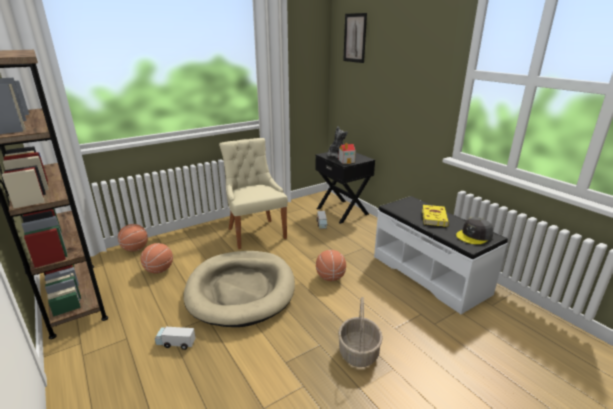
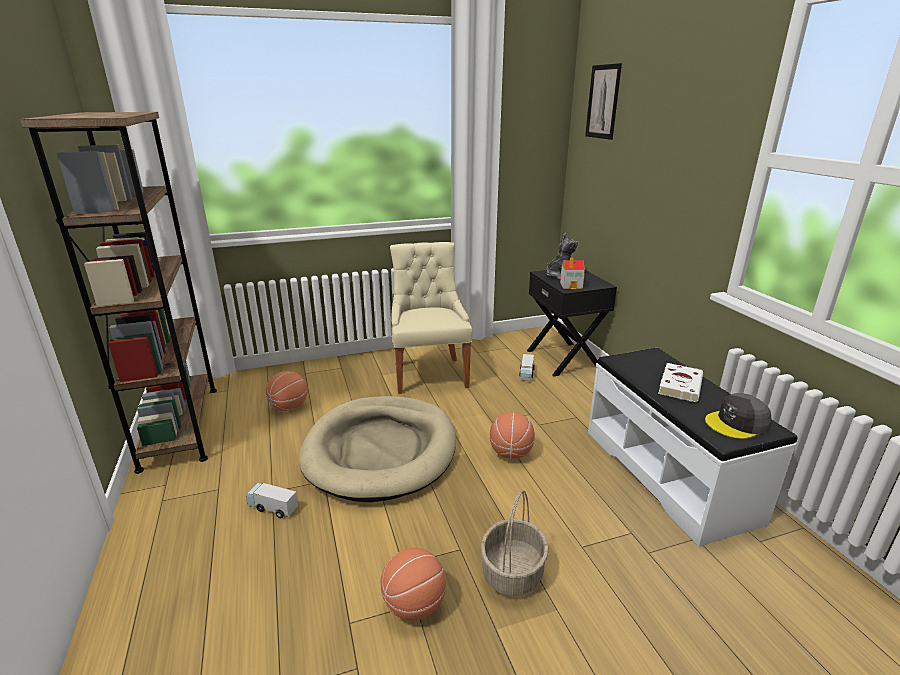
camera: 15 degrees right, 0 degrees up
(135, 249) = (271, 375): basketball -> basketball (414, 605)
(434, 217) = (680, 385): yellow book -> white book

